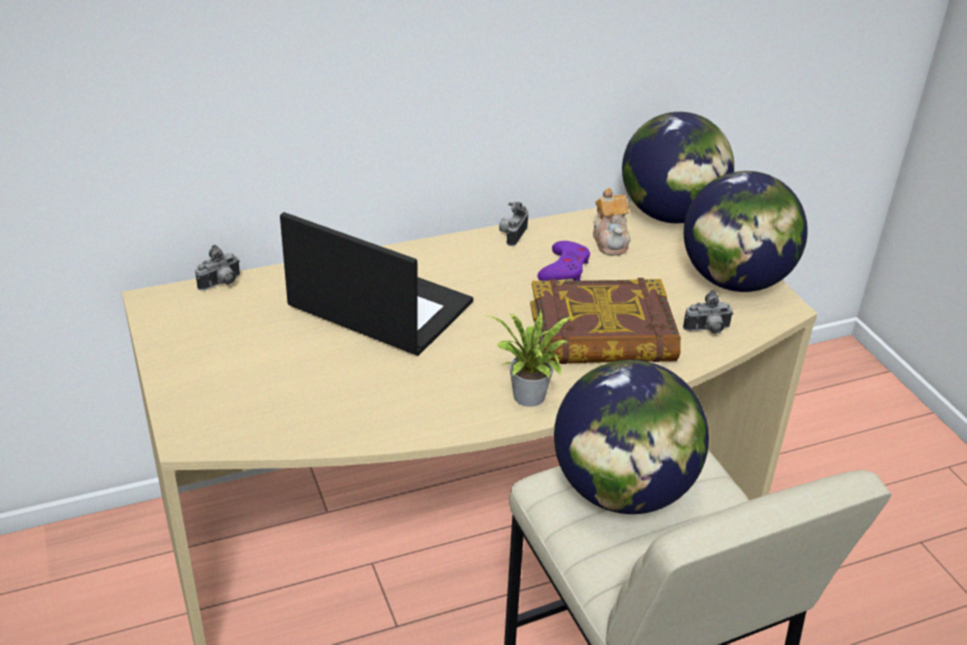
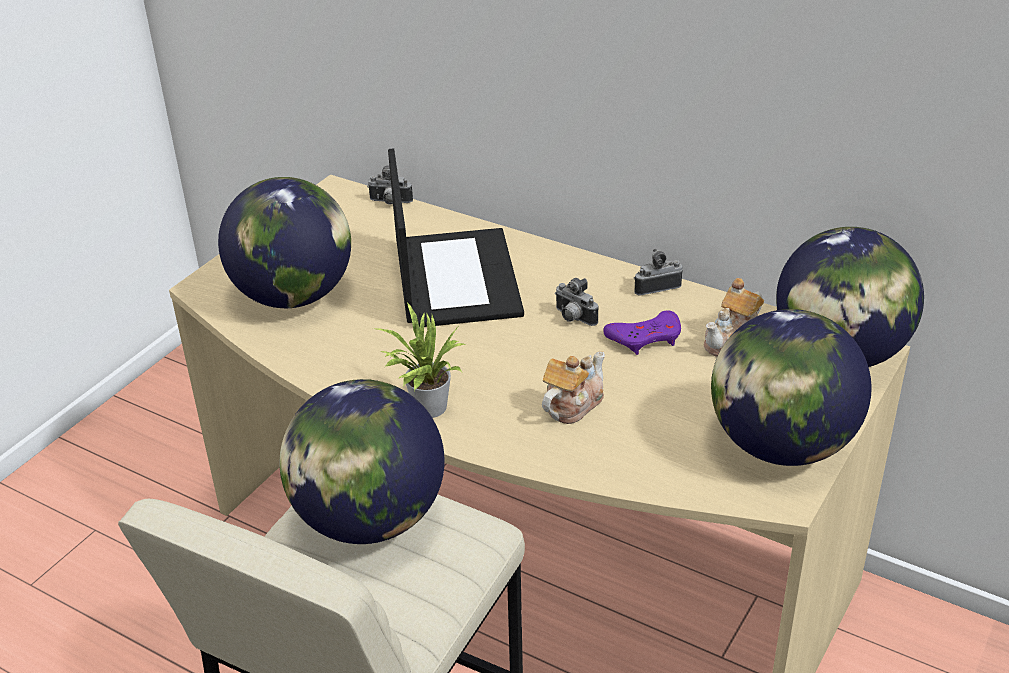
camera: 55 degrees right, 0 degrees up
(284, 394) = (294, 296): none -> globe
(602, 334) = (572, 405): book -> teapot
(707, 330) = (666, 464): camera -> camera (573, 318)

